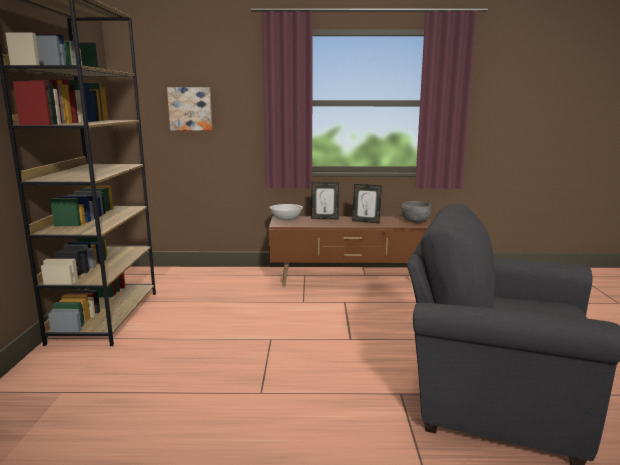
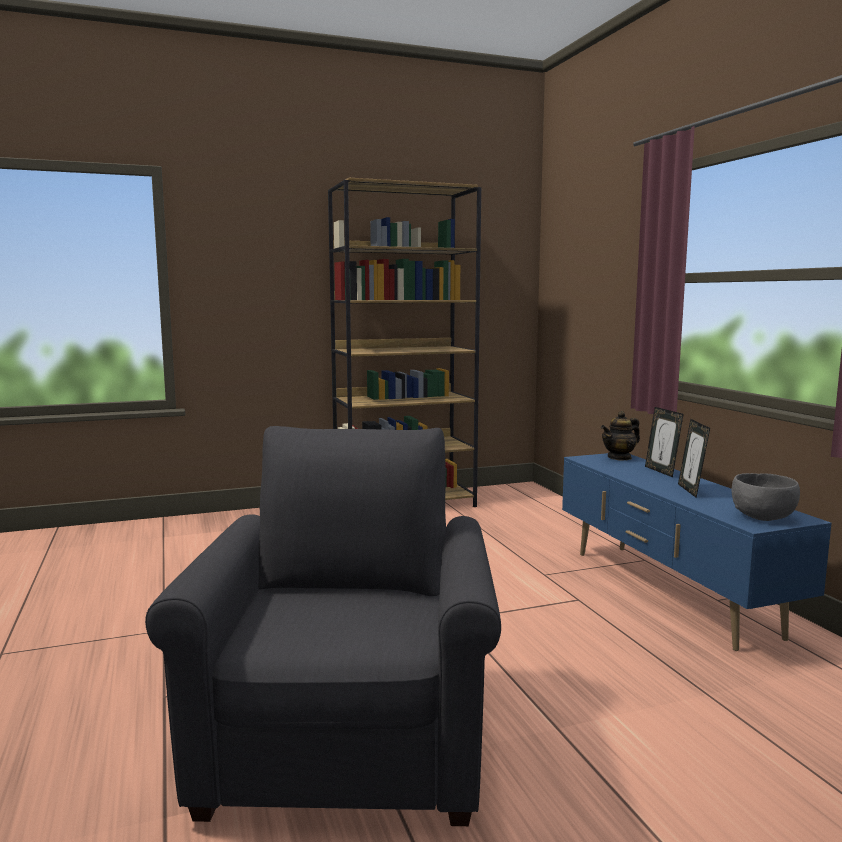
camera: 70 degrees right, 5 degrees down
(190, 109) = (589, 289): picture -> none
(286, 219) = (619, 457): white bowl -> teapot
(350, 281) = (668, 592): brown tv stand -> blue tv stand

